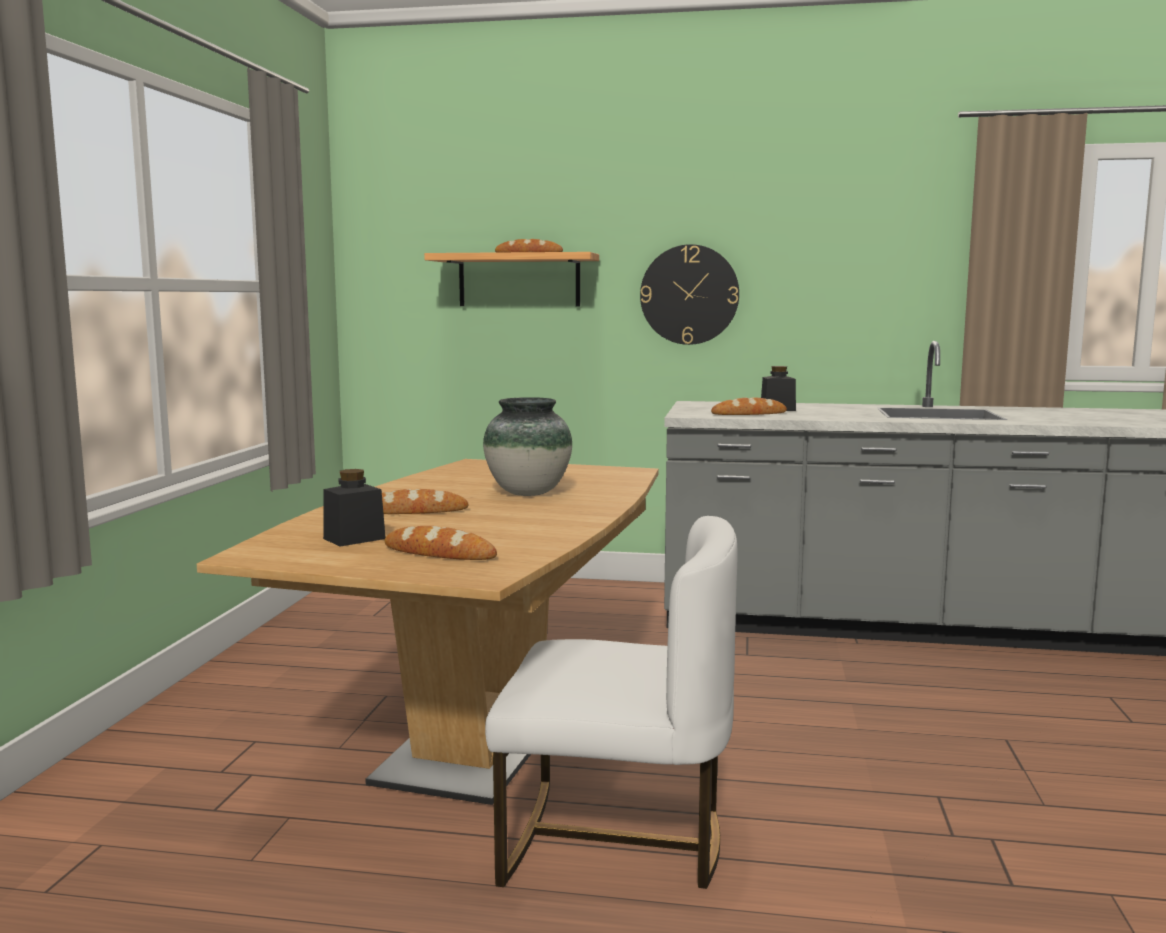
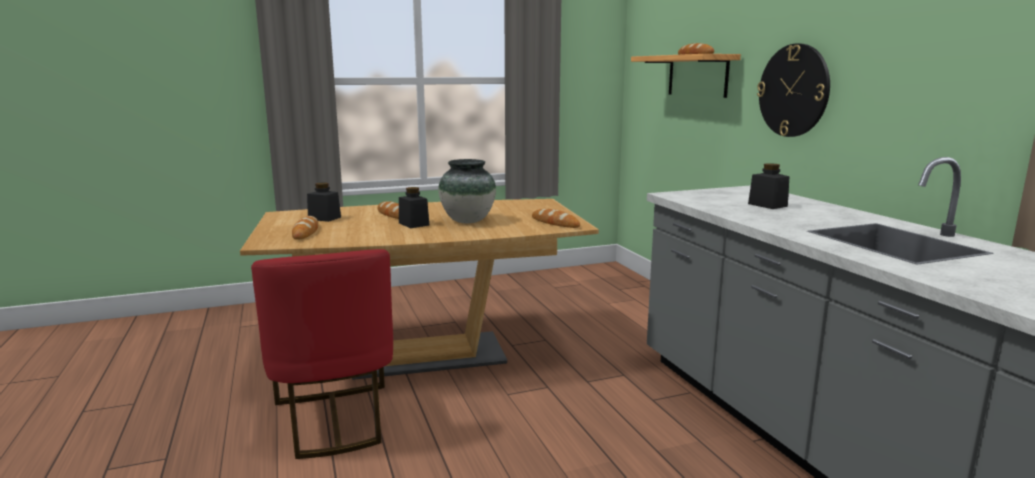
camera: 60 degrees right, 5 degrees up
(499, 510) = (414, 224): none -> black jar
(615, 841) = (334, 421): white chair -> red chair
(749, 414) = (717, 203): bread -> bread (555, 223)

